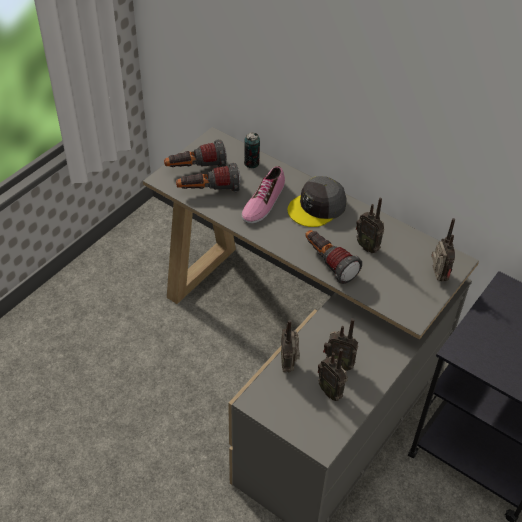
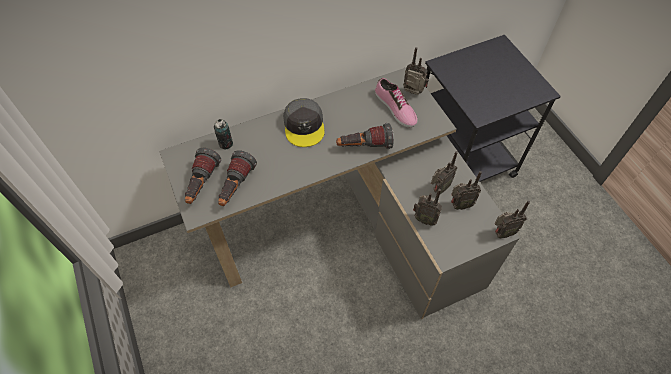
camera: 60 degrees left, 10 degrees up
(263, 202) = (275, 156): shoe -> shoe (395, 108)
(368, 246) = (362, 116): radio -> radio (502, 233)

